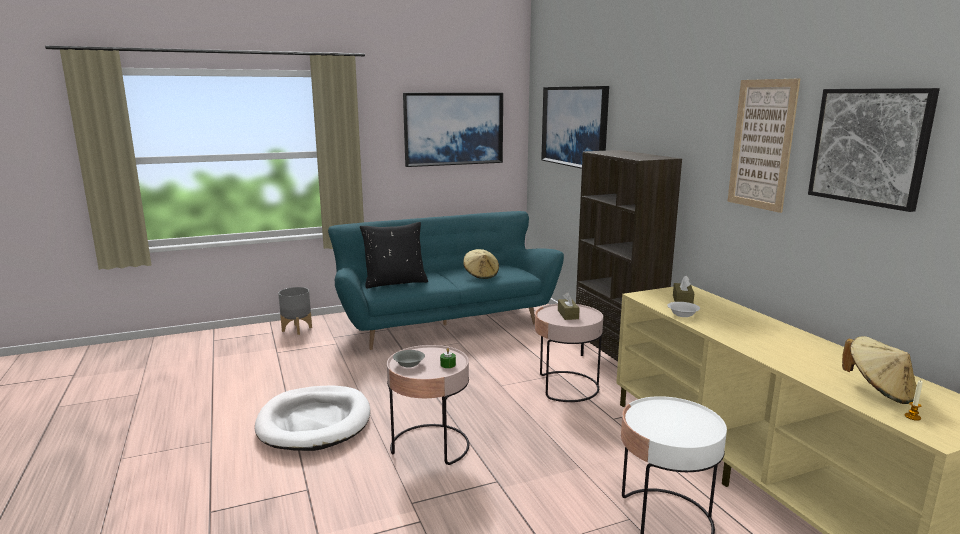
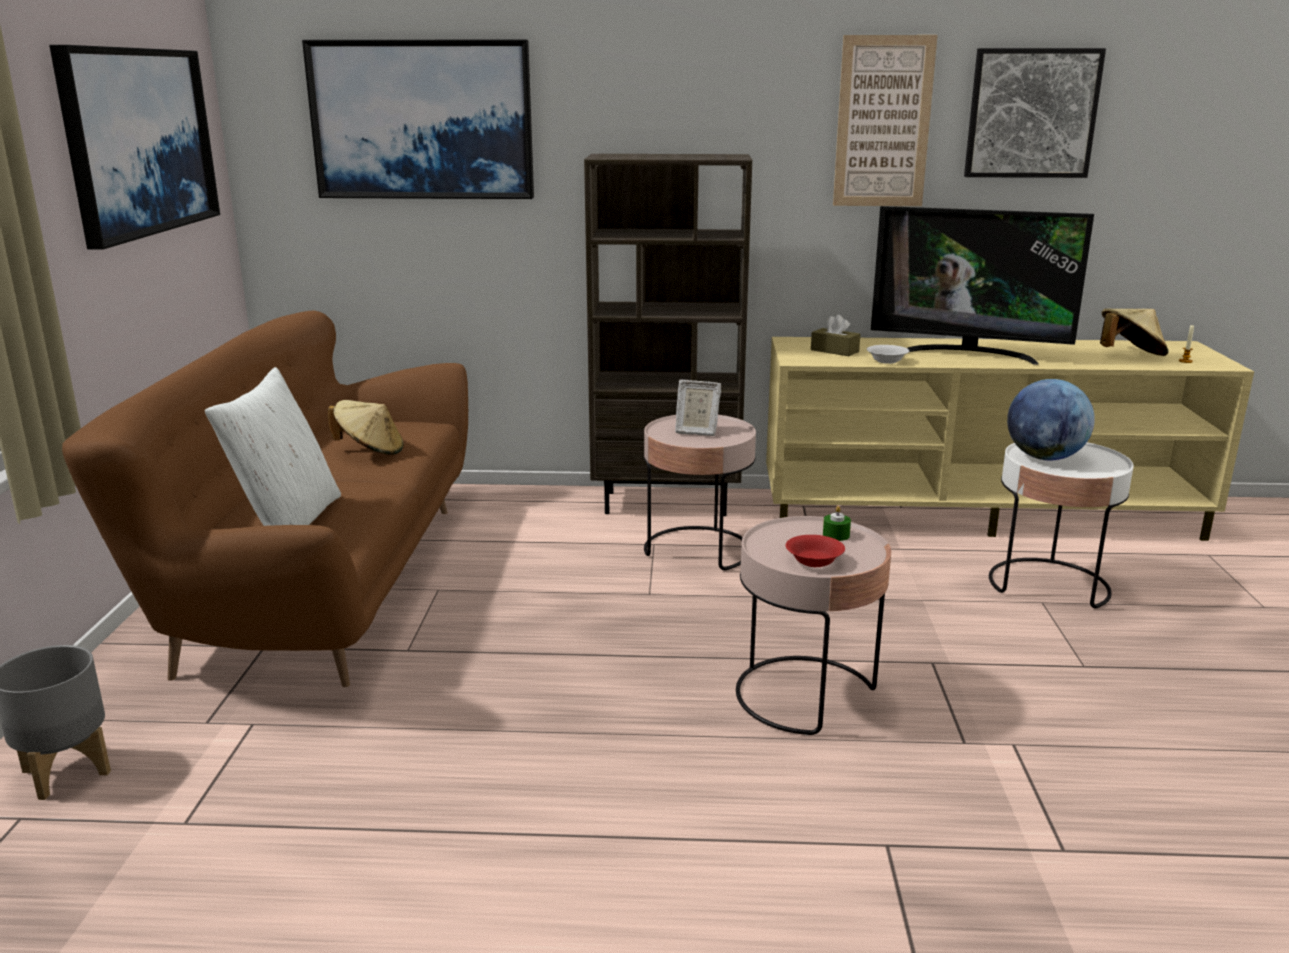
camera: 65 degrees left, 5 degrees up
(315, 422) = (634, 805): white dog bed -> none
(395, 282) = (288, 523): black pillow -> white pillow
(408, 364) = (814, 561): grey bowl -> red bowl
(443, 322) = (319, 583): turquoise sofa -> brown sofa
(568, 314) = (696, 431): brown tissue box -> picture frame
(664, 412) = (1044, 458): none -> globe
(752, 334) = (968, 354): none -> television

